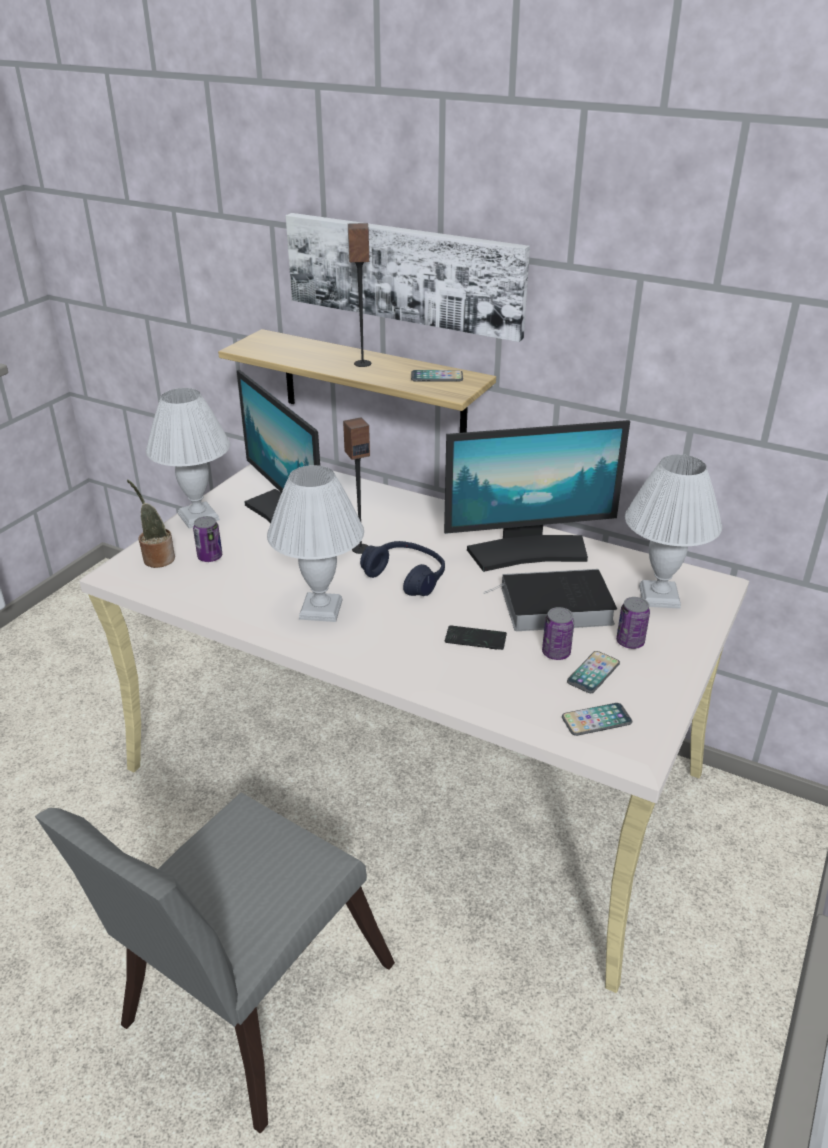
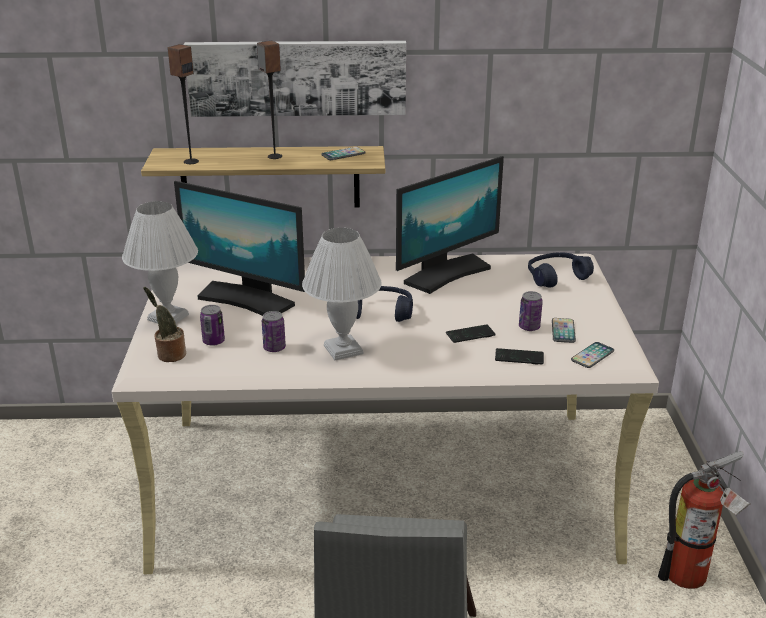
camera: 30 degrees left, 5 degrees down
(360, 548) = (326, 303): speaker -> speaker (191, 161)
(502, 689) = (519, 358): none -> phone
(553, 607) = (498, 301): book -> none
(630, 642) = (566, 307): can -> can (274, 348)
(660, 597) = (556, 277): white table lamp -> blue headphones
(691, 1052) = (692, 576): none -> fire extinguisher

